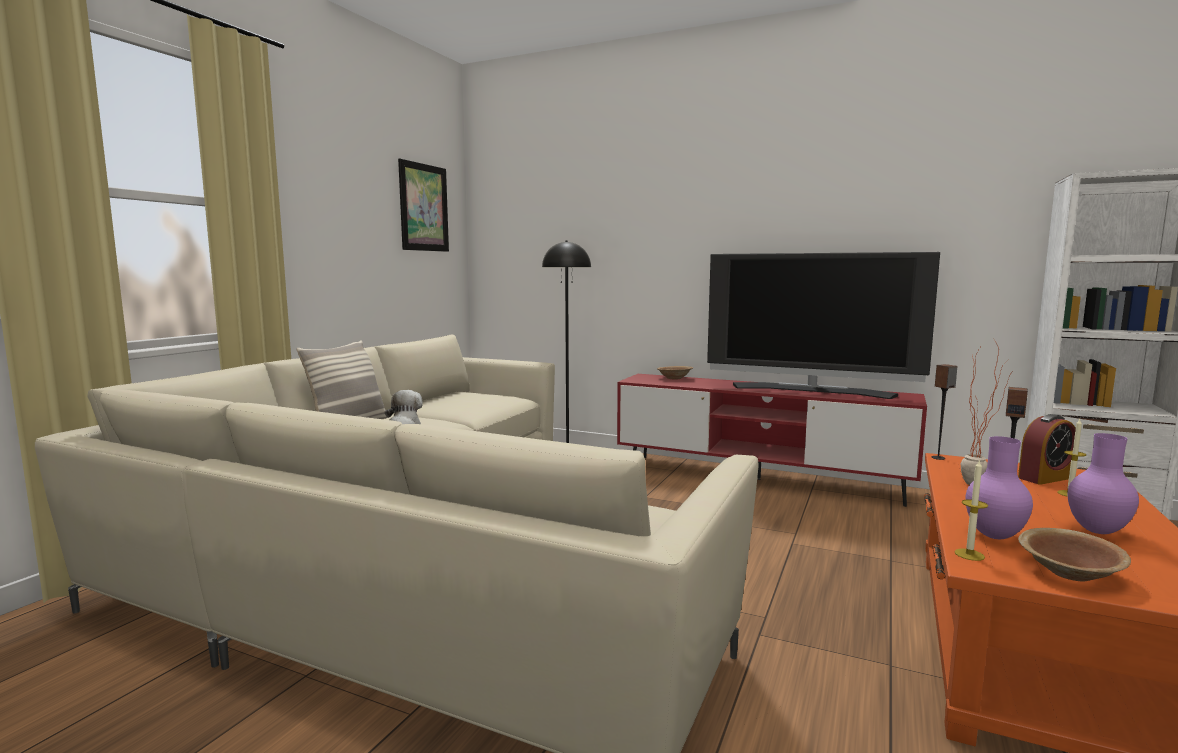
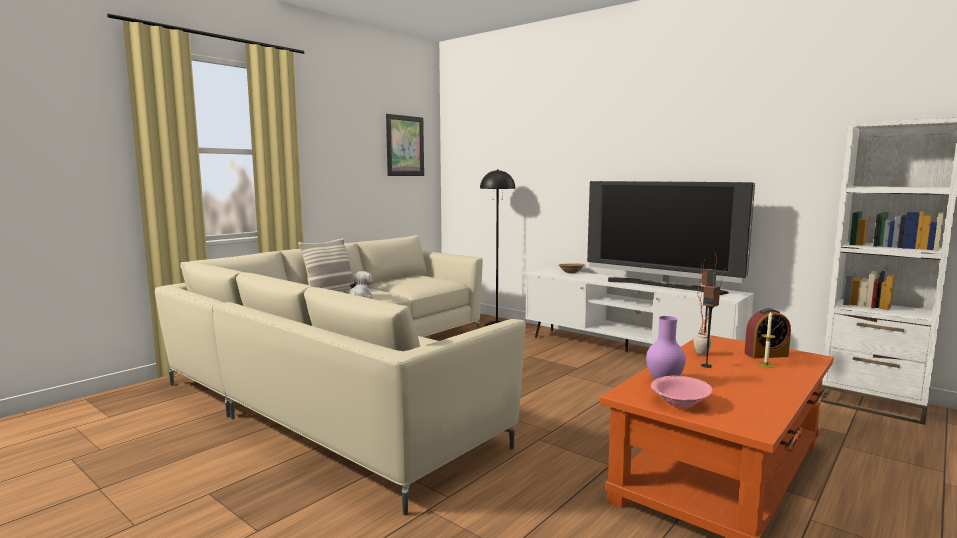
camera: 15 degrees right, 0 degrees up
(758, 479) = (626, 352): red tv stand -> white tv stand
(969, 554) = (630, 388): candle -> none
(1069, 573) = (680, 403): brown bowl -> pink bowl
(1099, 531) = (744, 386): purple vase -> none

